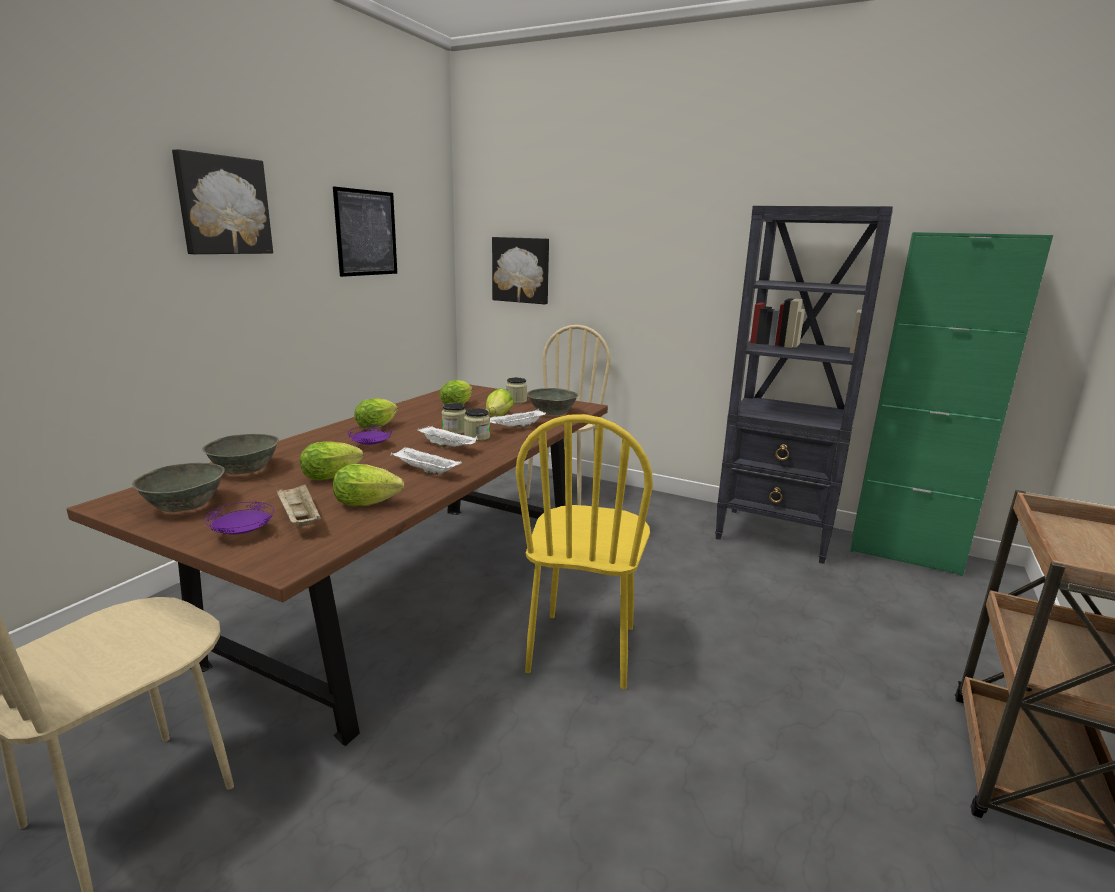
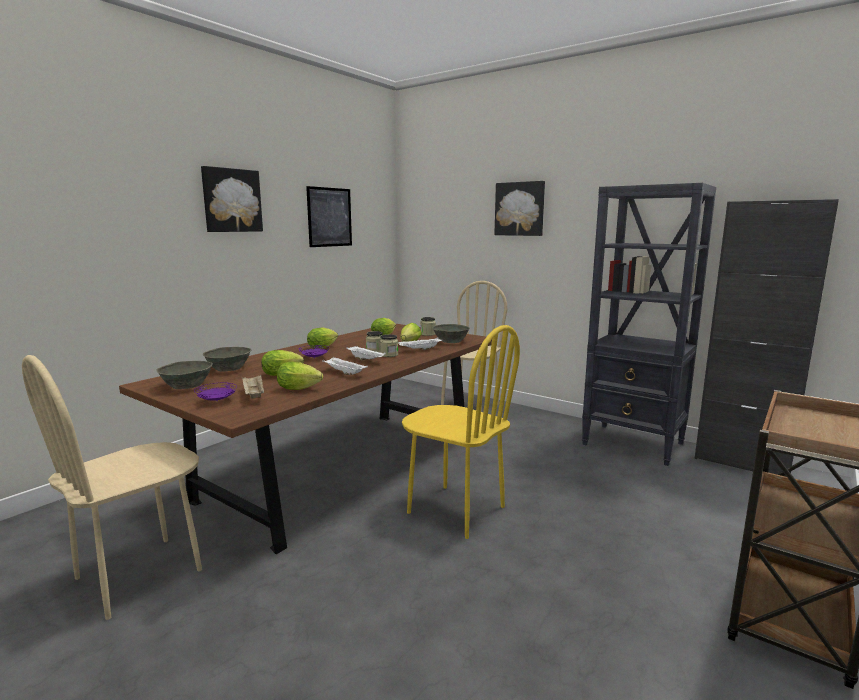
camera: 10 degrees right, 5 degrees down
(521, 270) = (443, 241): picture -> picture (520, 209)
(583, 649) = (455, 510): yellow chair -> yellow chair turned 75 degrees counterclockwise
(904, 554) = (742, 462): green cabinet -> black cabinet

